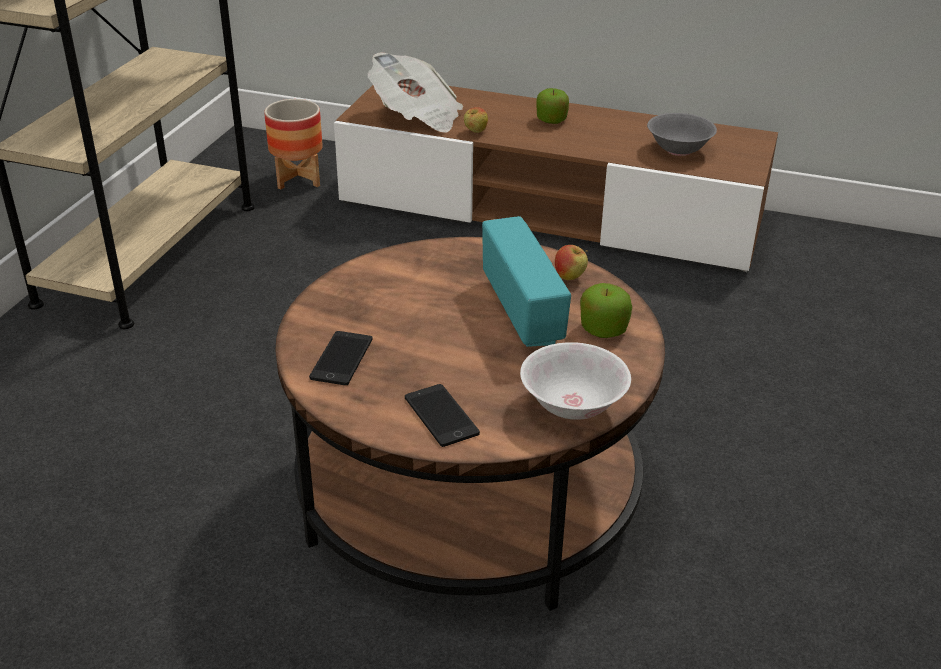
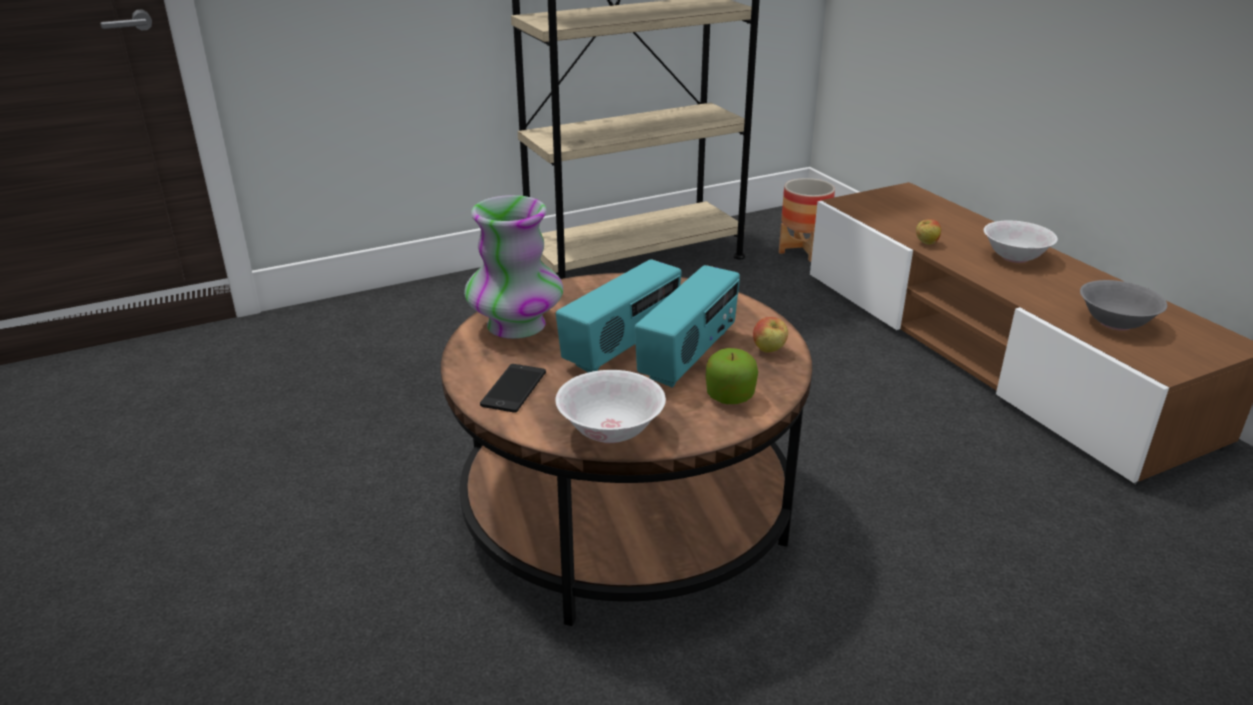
camera: 45 degrees right, 5 degrees down
(341, 359) = (517, 326): phone -> vase
(417, 116) = (892, 217): newspaper -> none
(462, 331) = (622, 347): none -> radio
(551, 120) = (1015, 257): apple -> white bowl

